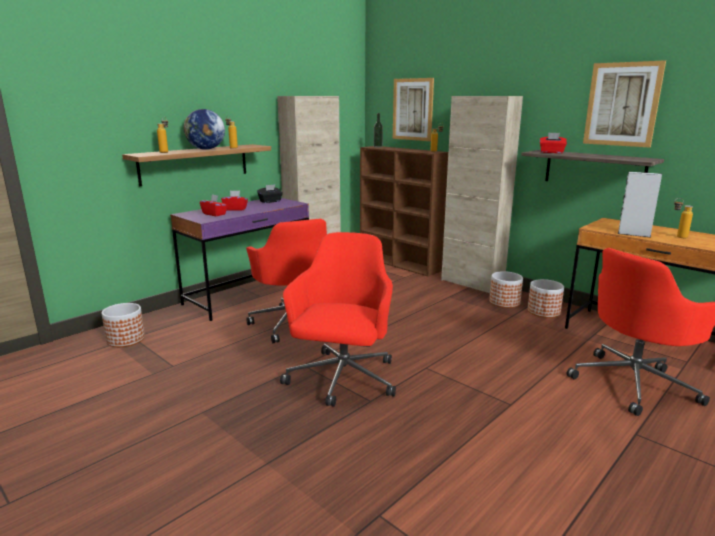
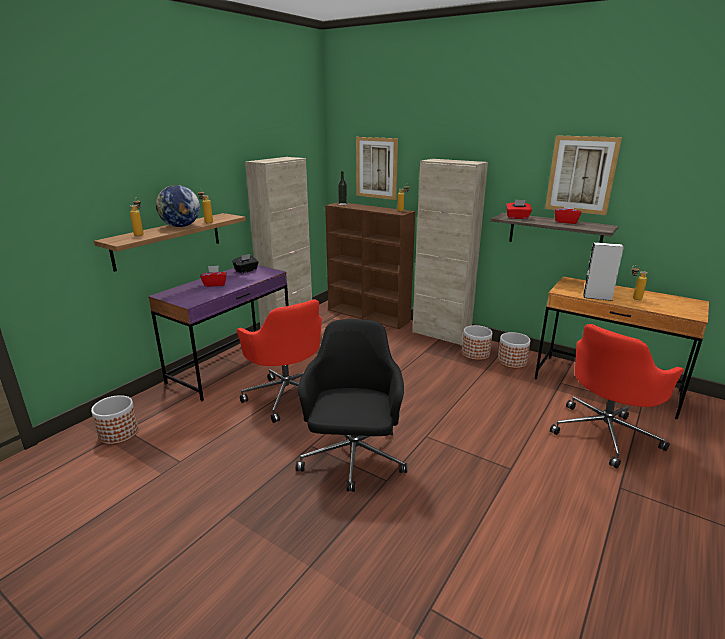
camera: 10 degrees left, 5 degrees up
(214, 214) = (196, 293): red tissue box -> red tissue box (566, 222)
(342, 379) = (353, 459): red office chair -> black office chair

